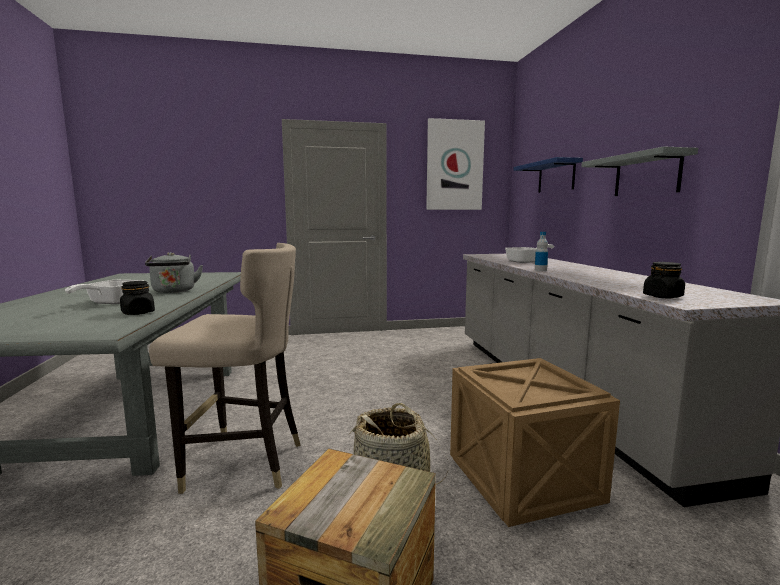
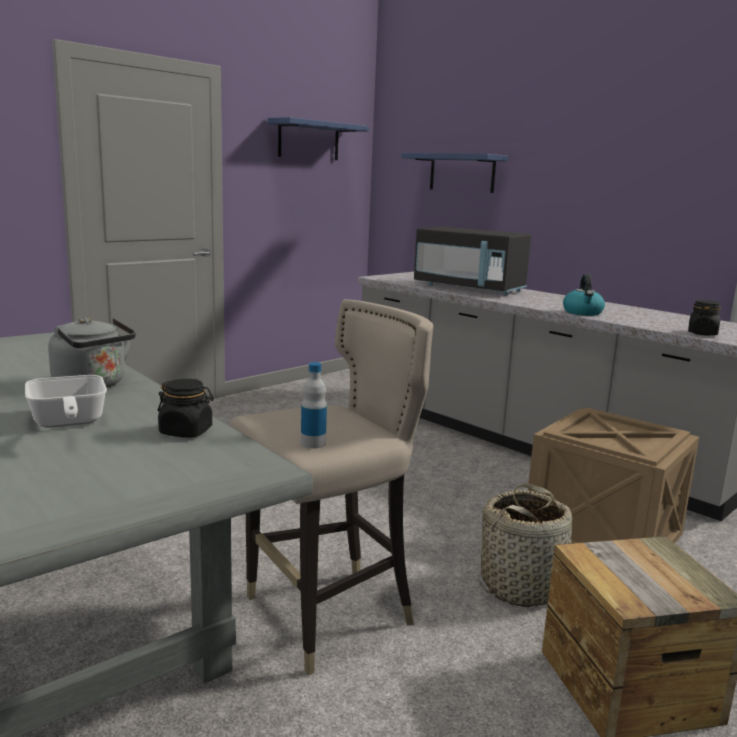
camera: 35 degrees left, 5 degrees up
(454, 165) = (308, 140): picture -> blue shelf
(526, 261) = (469, 288): frying pan -> black microwave
(540, 270) = (524, 303): bottle -> bottle (313, 443)
(577, 277) = (583, 313): none -> kettle
(646, 175) = (602, 191): grey shelf -> none

